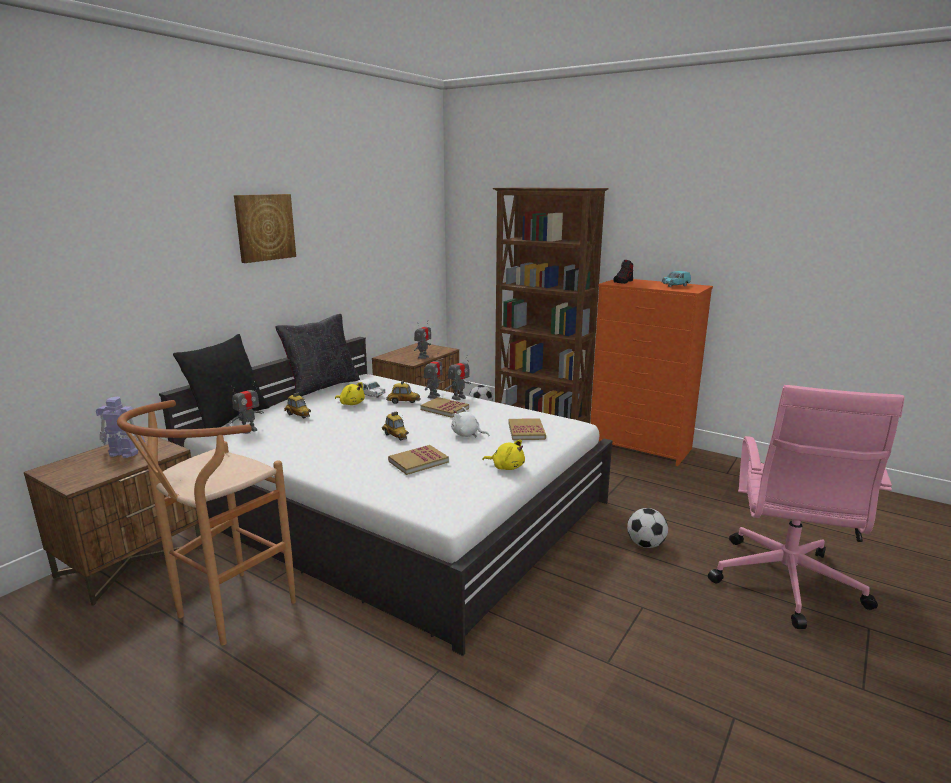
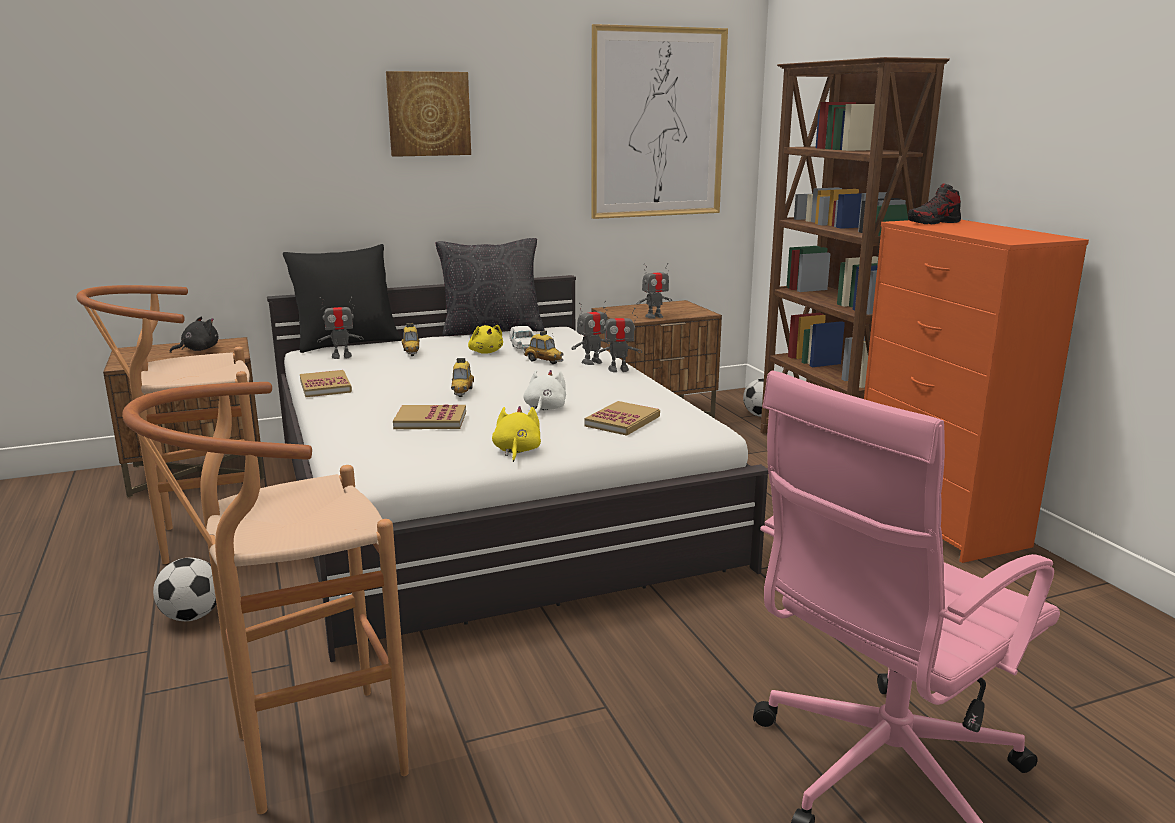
camera: 35 degrees right, 0 degrees up
(123, 453) = (198, 350): toy robot -> black plush toy
(396, 225) = (658, 123): none -> picture
(445, 409) = (575, 377): book -> book (325, 386)
(467, 435) = (544, 409): white plush toy -> white plush toy turned 45 degrees clockwise
(506, 467) = (516, 451): yellow plush toy -> yellow plush toy turned 150 degrees counterclockwise
(537, 721) = (301, 756): none -> brown stool
(645, 544) = (733, 640): football -> football (192, 616)
(675, 286) = (1007, 233): turquoise toy car -> none

